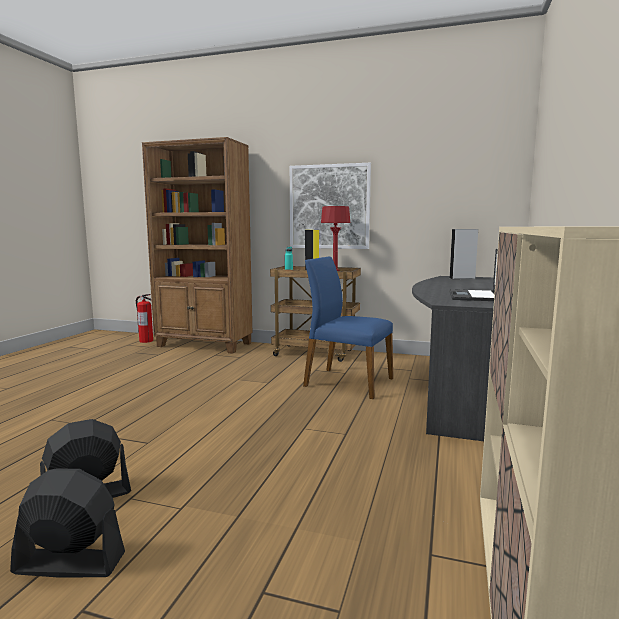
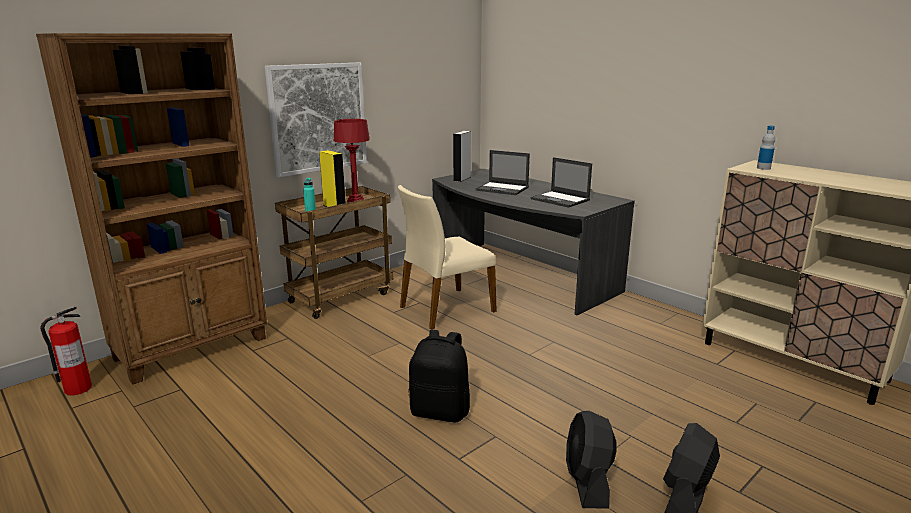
camera: 60 degrees left, 10 degrees up
(174, 416) = (440, 411): none -> black backpack
(347, 382) = (445, 309): blue chair -> beige chair
(461, 285) = (503, 189): none -> laptop
(562, 226) = (763, 168): none -> bottle

